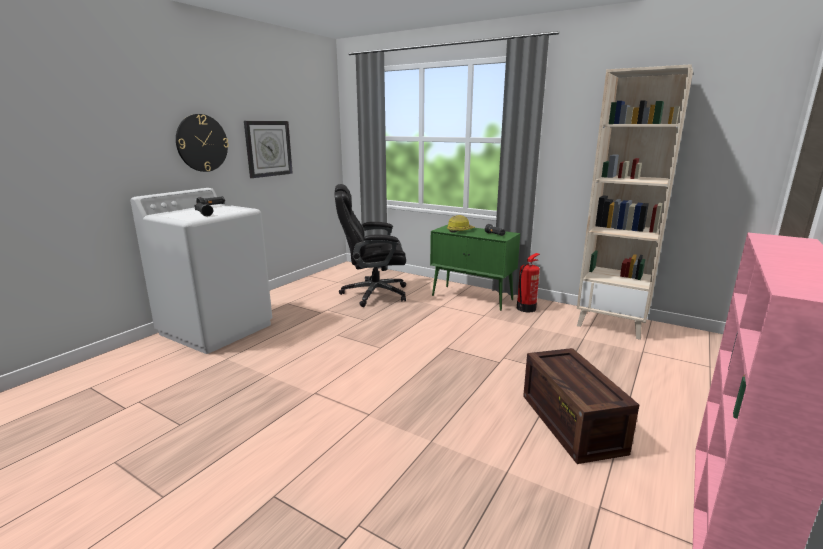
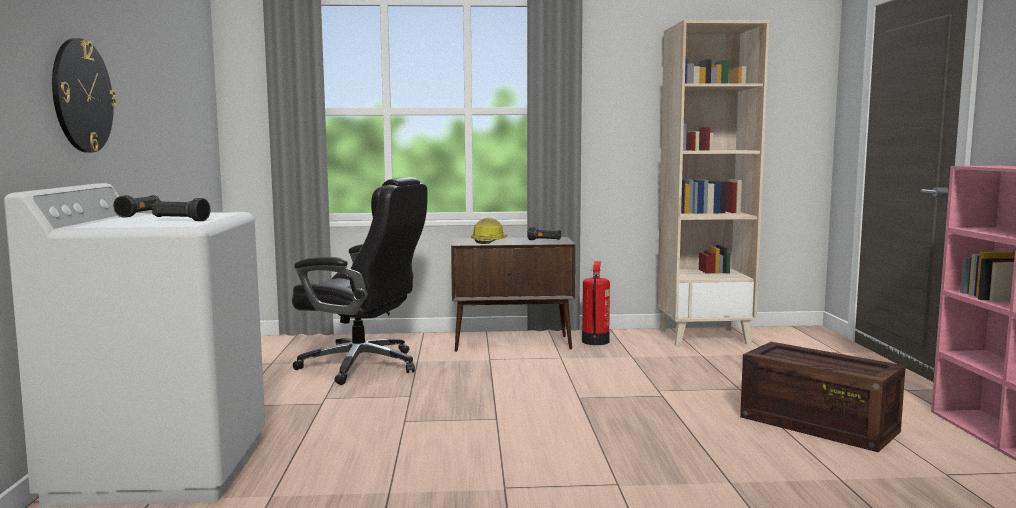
camera: 35 degrees left, 10 degrees down
(268, 148) = (151, 119): wall clock -> none
(373, 294) = (363, 366): black office chair -> black office chair turned 120 degrees counterclockwise
(472, 298) = (513, 343): green cabinet -> brown cabinet

